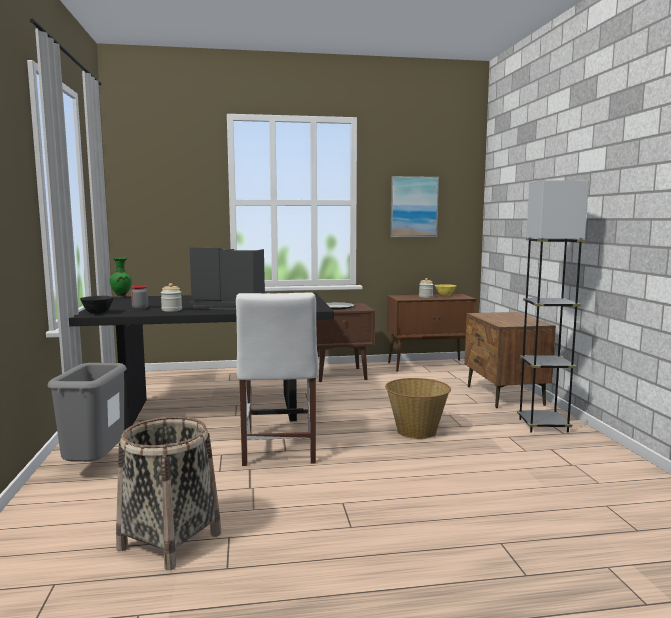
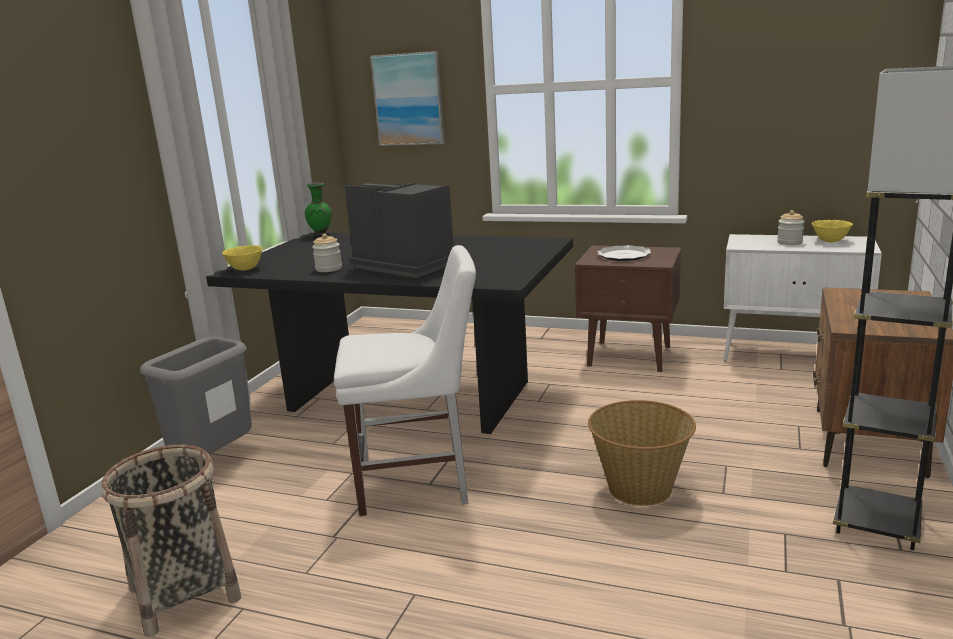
camera: 30 degrees right, 10 degrees up
(98, 313) = (245, 269): black bowl -> yellow bowl
(140, 308) = (302, 262): jar -> none
(278, 451) = (420, 483): white chair -> white chair turned 120 degrees counterclockwise
(413, 207) = (786, 82): picture -> picture (409, 99)
(430, 365) = (793, 355): brown cabinet -> white cabinet

